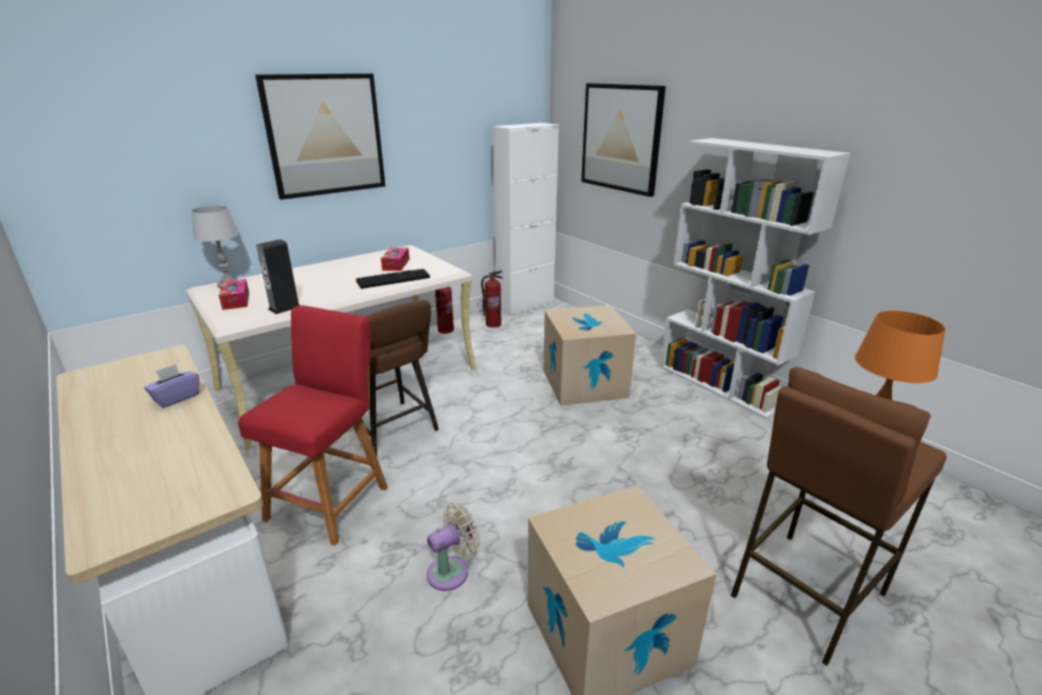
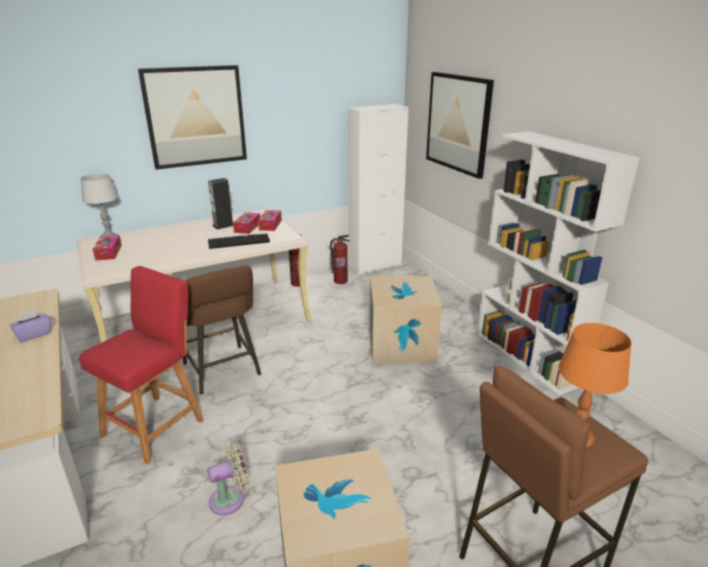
camera: 10 degrees right, 0 degrees up
(284, 308) = (142, 262): speaker -> speaker (223, 225)
(421, 260) = (270, 225): none -> tissue box

